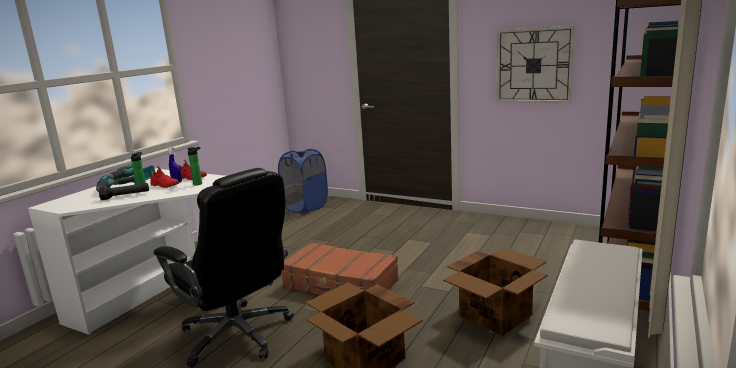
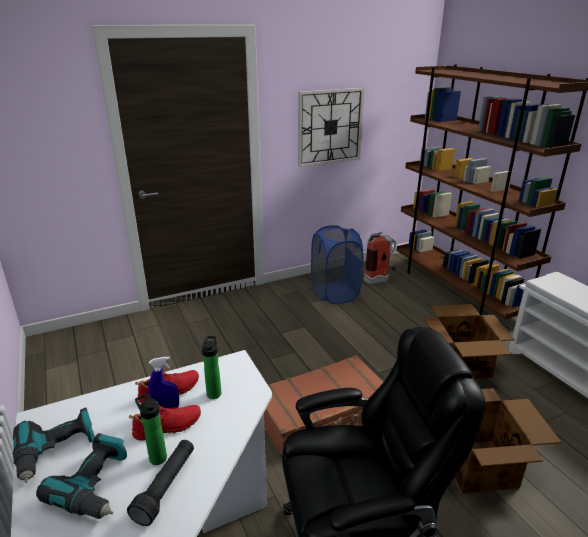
camera: 55 degrees left, 10 degrees up
(306, 207) = (90, 350): blue laundry basket -> blue laundry basket (334, 293)
(562, 241) = (380, 281): none -> fire extinguisher

